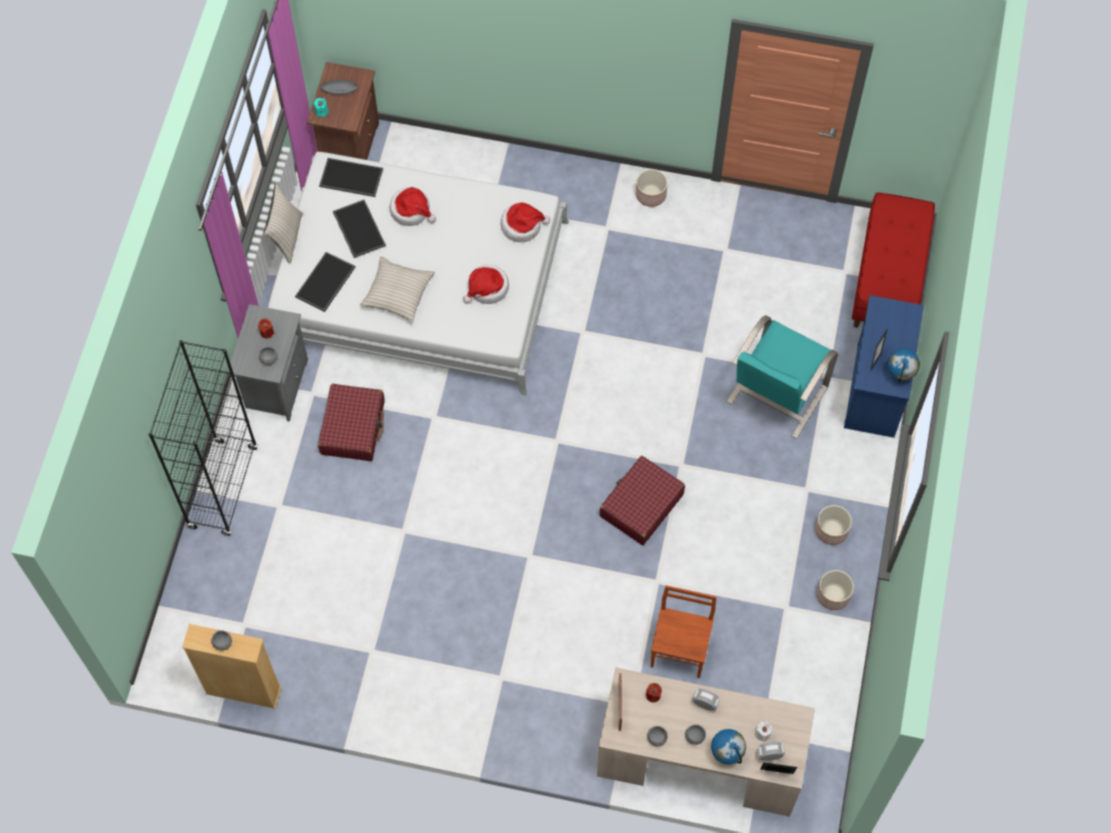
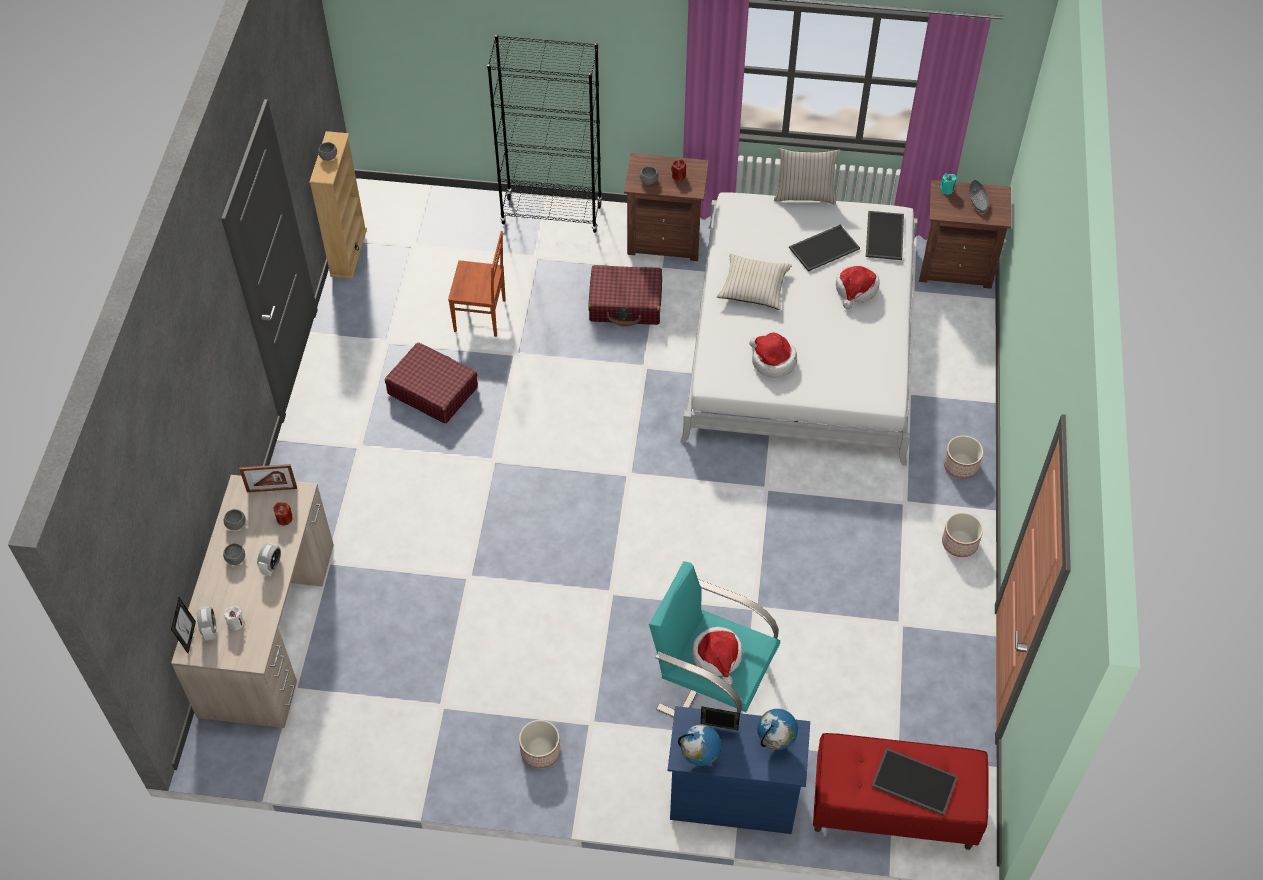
camera: 85 degrees right, 10 degrees down
(275, 385) = (665, 240): grey nightstand -> brown nightstand
(326, 283) = (756, 230): tray -> tray (913, 782)
(522, 226) = (857, 386): hat -> hat (717, 657)
(641, 505) = (558, 556): red suitcase -> red suitcase (432, 390)
(680, 651) = (388, 603): brown chair -> brown chair (481, 316)
(726, 753) = (215, 589): globe -> globe (775, 742)
(833, 595) = (458, 755): planter -> planter (960, 466)

